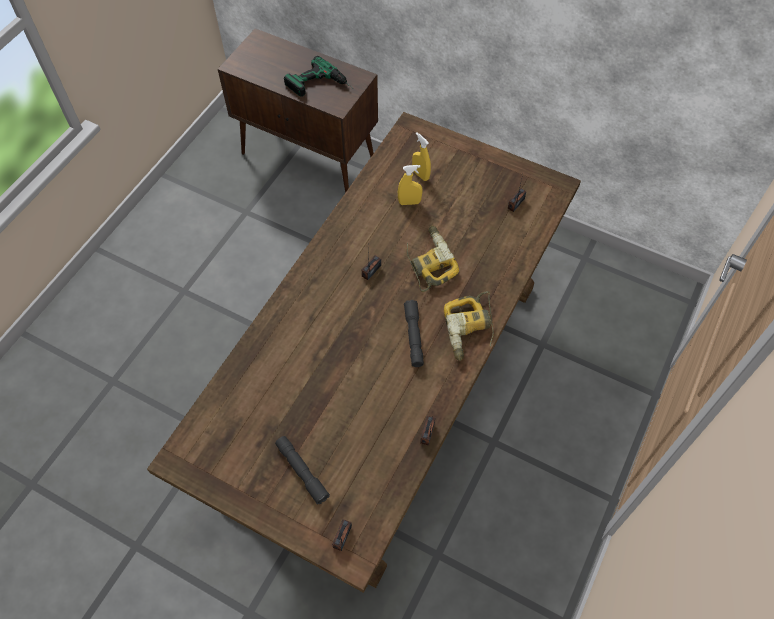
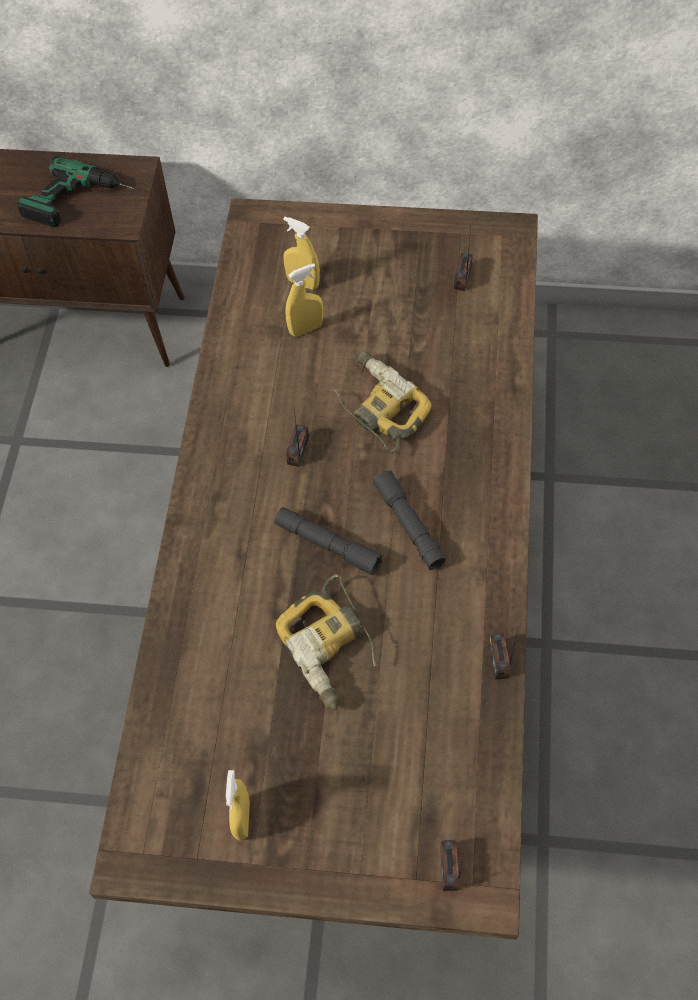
camera: 20 degrees left, 0 degrees up
(243, 463) = (242, 819): none -> yellow spray bottle
(302, 471) = (339, 795): grey flashlight -> grey flashlight (328, 545)
(470, 330) = (486, 484): power drill -> power drill (332, 648)

